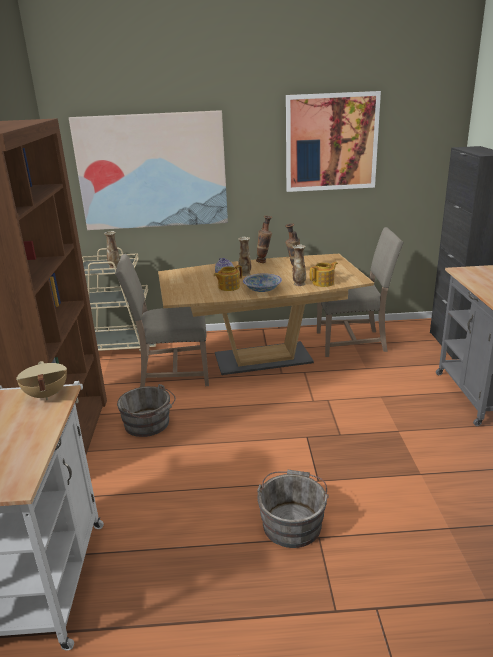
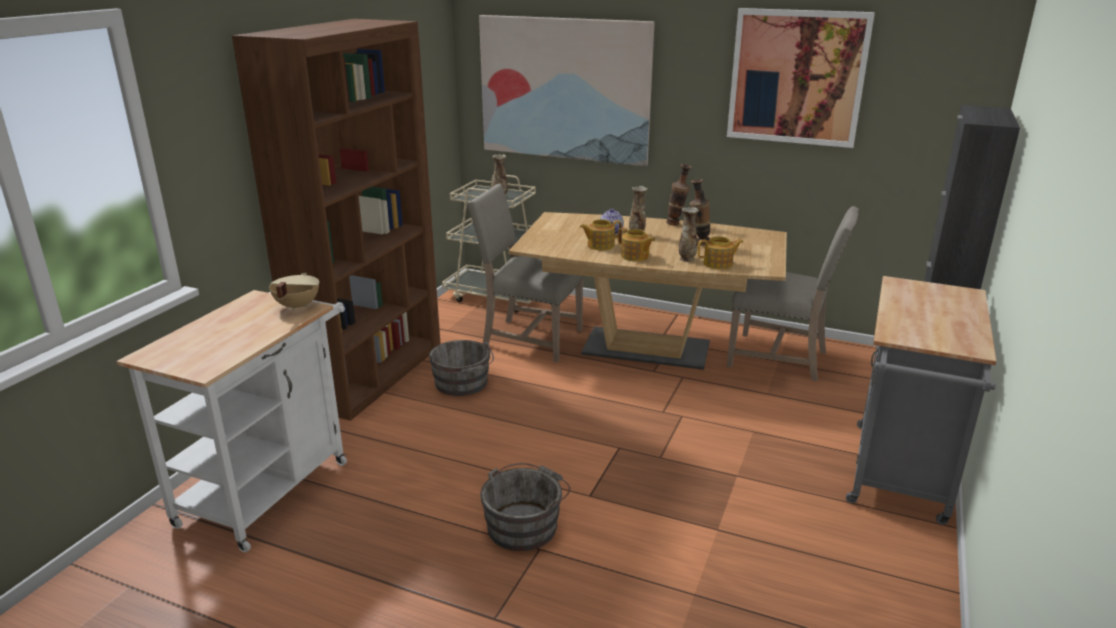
camera: 25 degrees right, 0 degrees up
(262, 289) = (635, 256): bowl -> teapot

